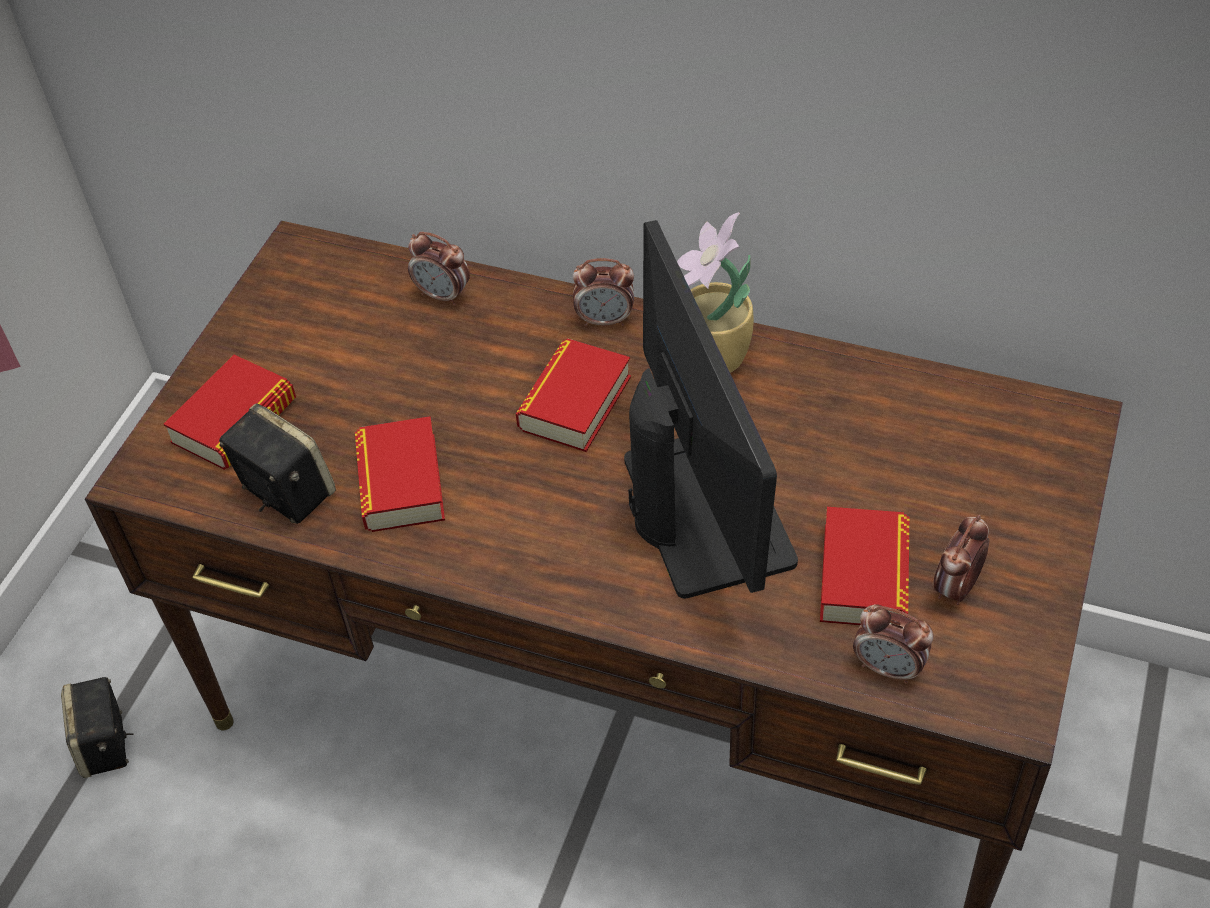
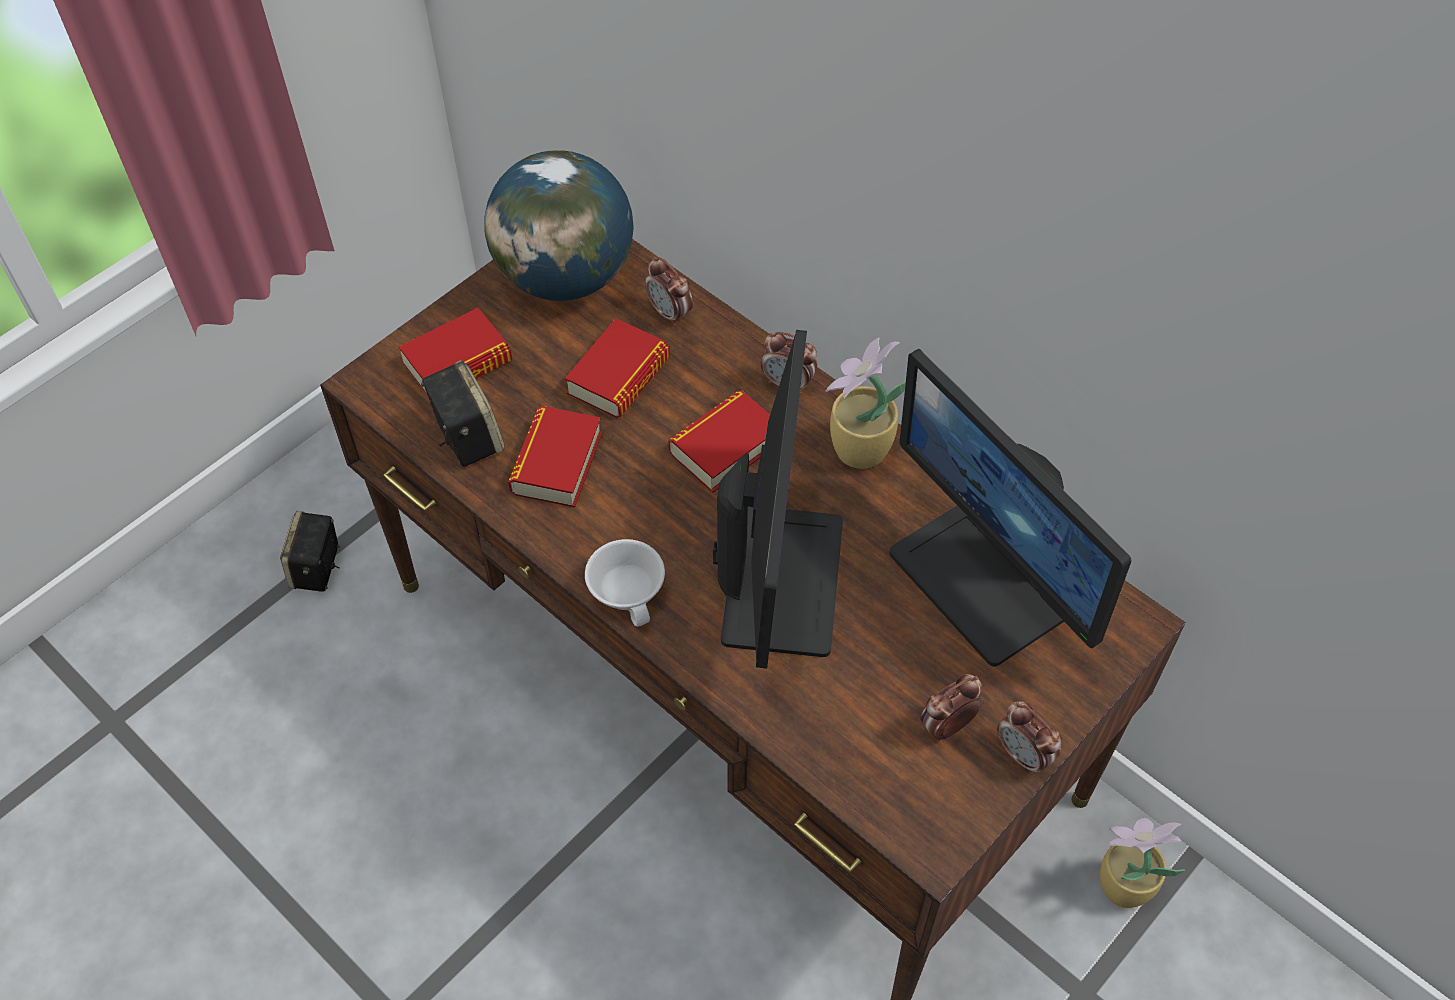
camera: 20 degrees right, 5 degrees up
(309, 297) = (565, 276): none -> globe
(553, 582) = (630, 592): none -> white cup
(864, 576) = (877, 686): book -> book (618, 376)
(888, 668) = (854, 770): alarm clock -> alarm clock (1023, 755)
(910, 435) = (984, 581): none -> monitor
(1108, 727) = (1121, 886): none -> potted plant

